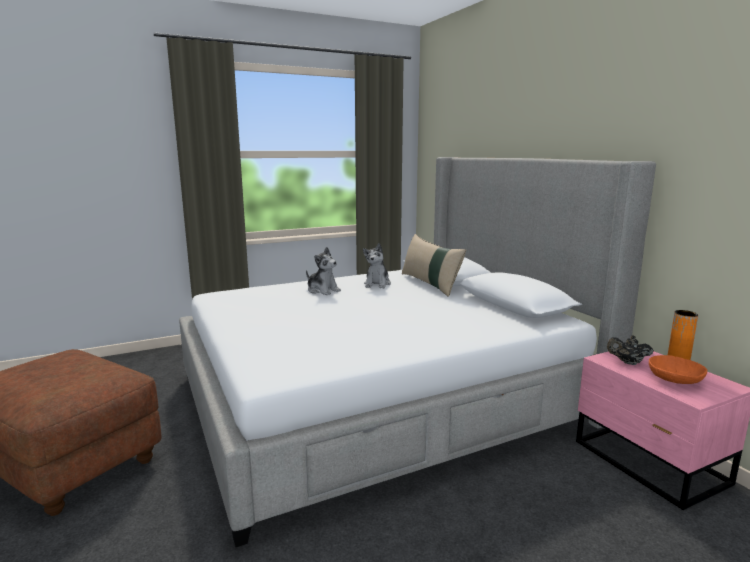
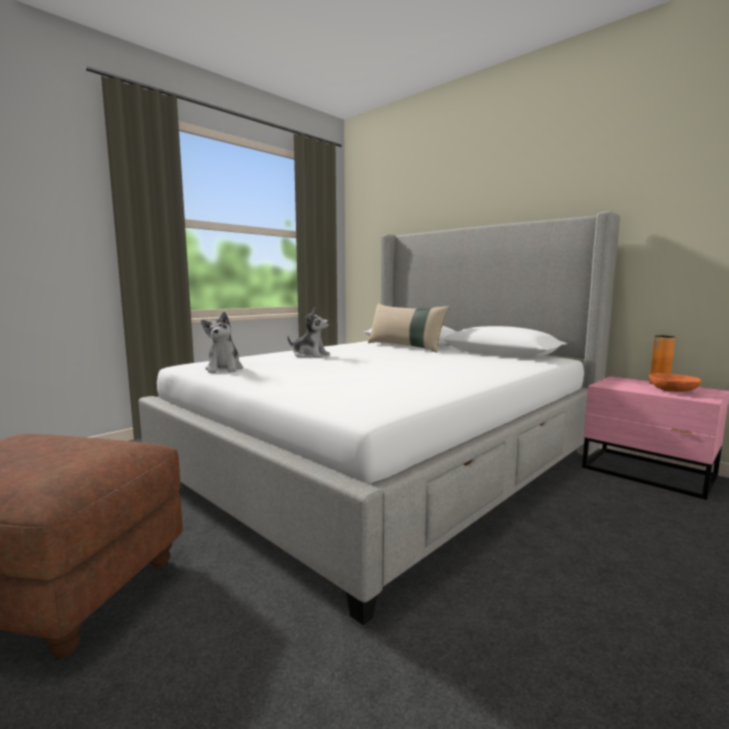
camera: 20 degrees left, 5 degrees down
(377, 284) = (356, 349): plush toy -> plush toy (224, 369)
(628, 362) = (624, 385): black teapot -> none

